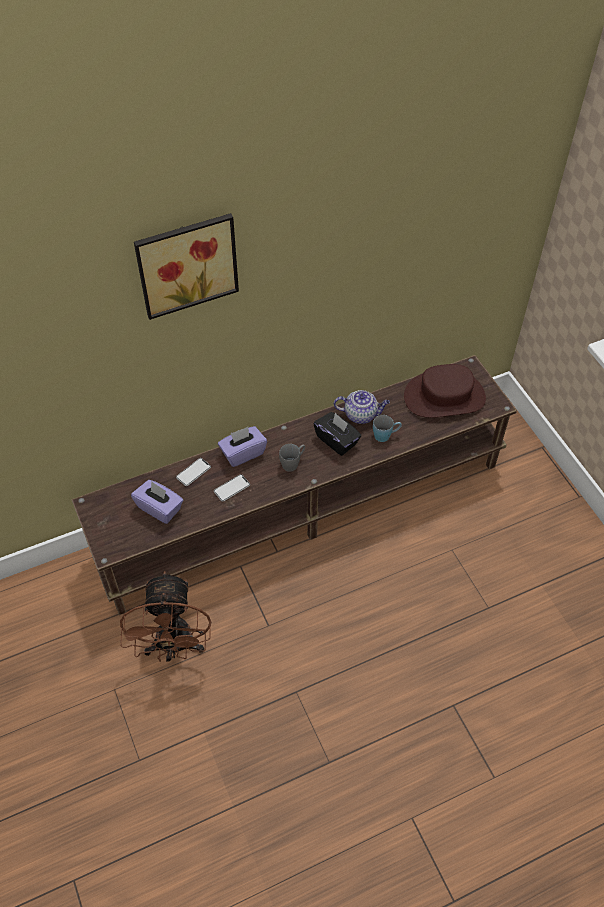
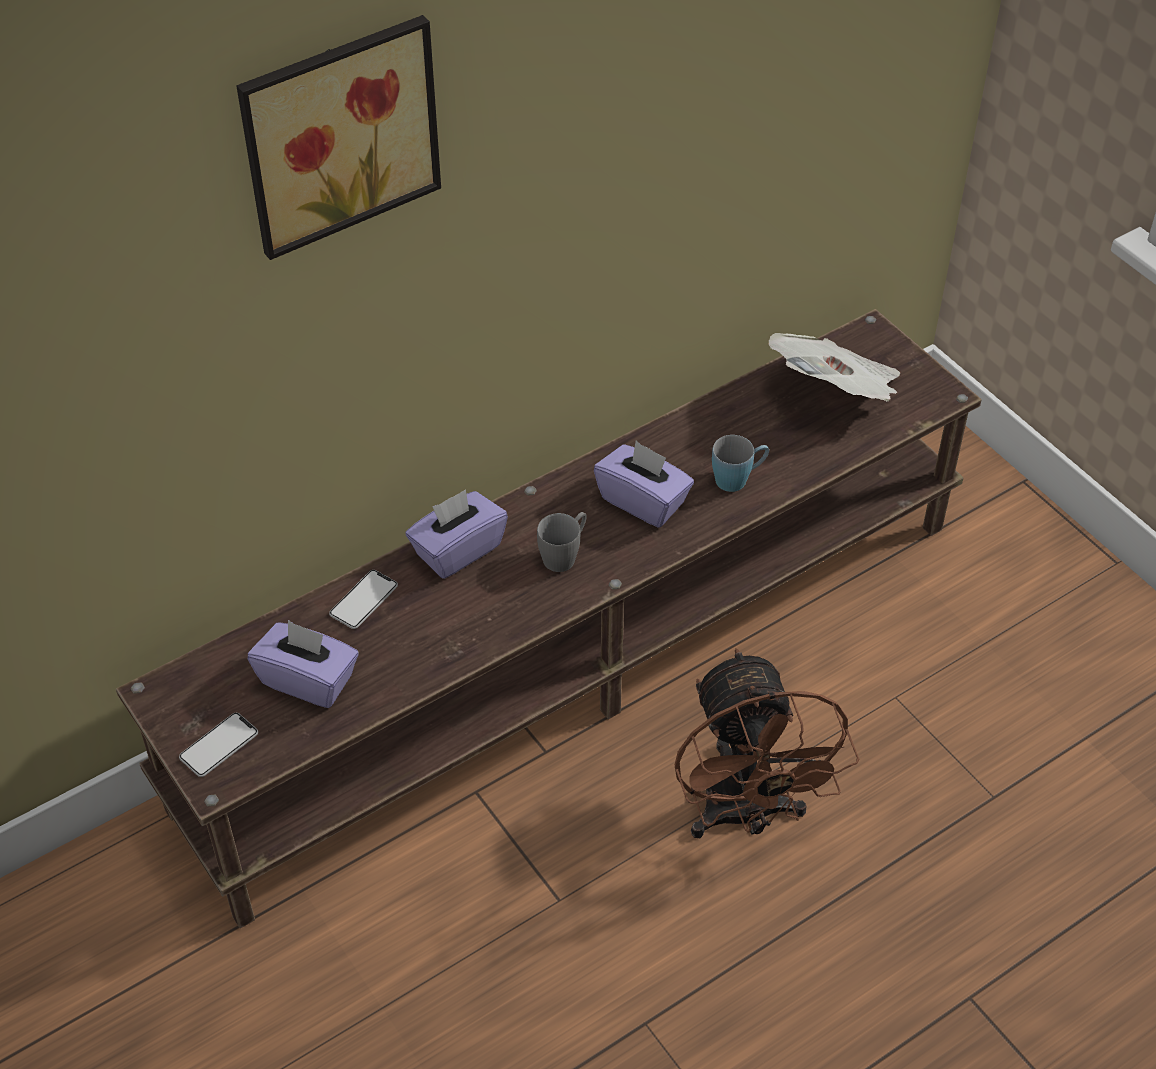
camera: 10 degrees left, 5 degrees down
(174, 647) = (371, 975): brown fan -> brown fan (746, 815)
(232, 488) = (450, 620): phone -> phone (219, 745)
(337, 440) = (643, 501): black tissue box -> purple tissue box
(361, 415) = (680, 446): teapot -> none
(444, 396) = (836, 392): brown hat -> newspaper

